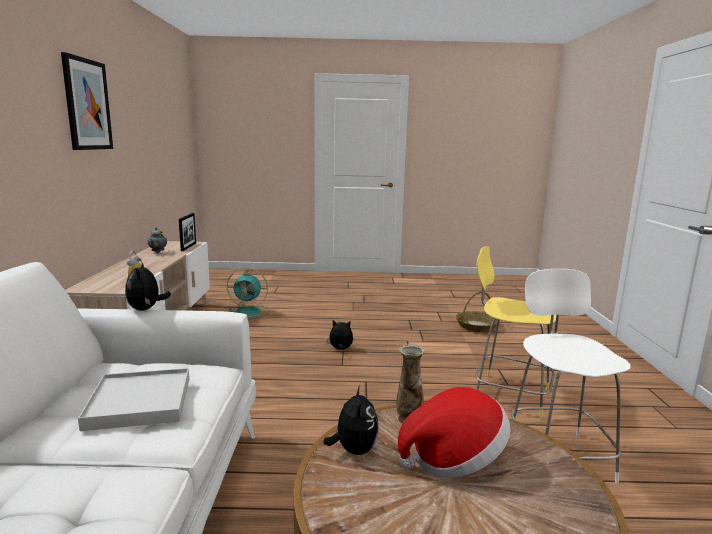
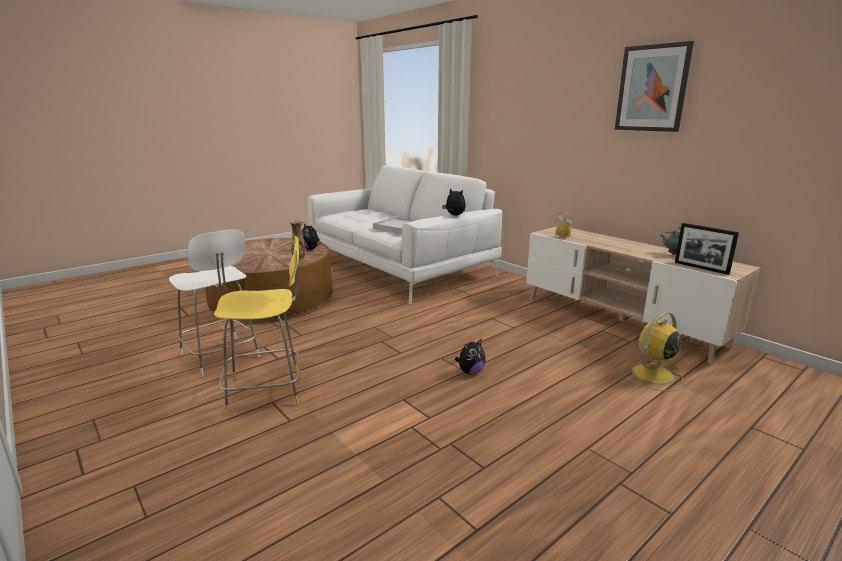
camera: 140 degrees right, 5 degrees up
(249, 312) = (651, 374): turquoise fan -> yellow fan
(454, 459) = (270, 256): hat -> none
(476, 326) = (369, 513): basket -> none

